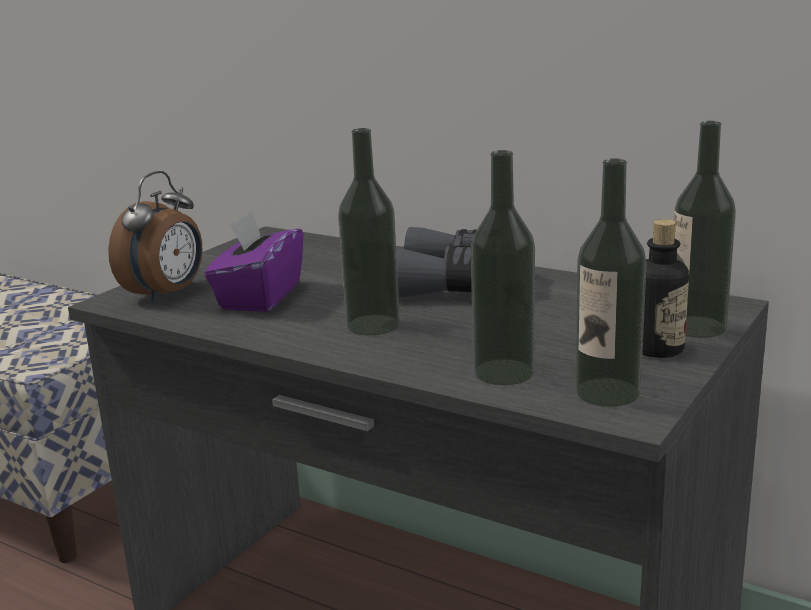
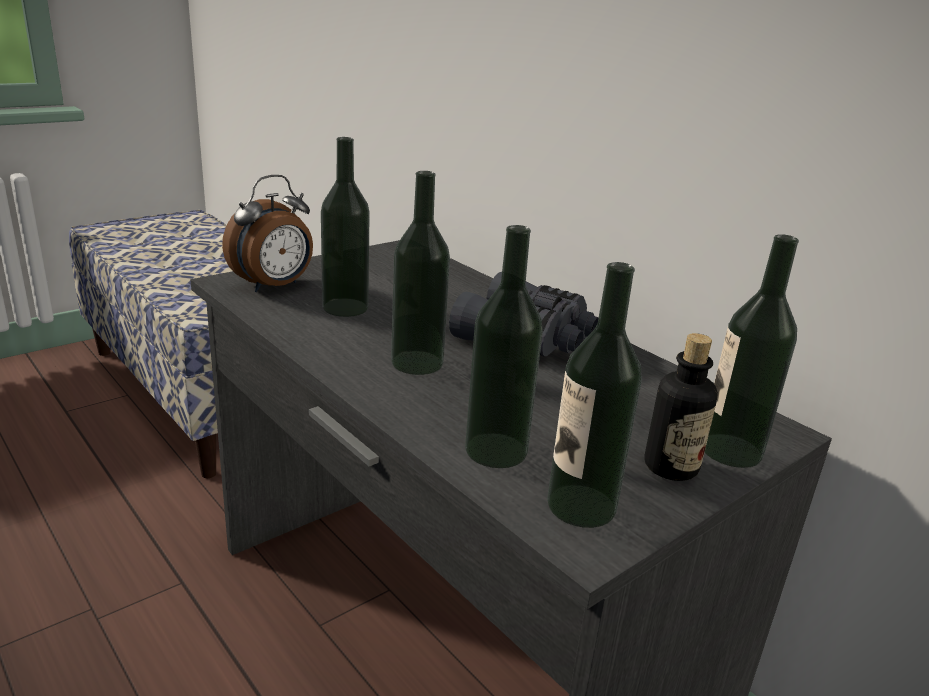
camera: 15 degrees right, 5 degrees up
(259, 297) = (345, 307): purple tissue box -> bottle

